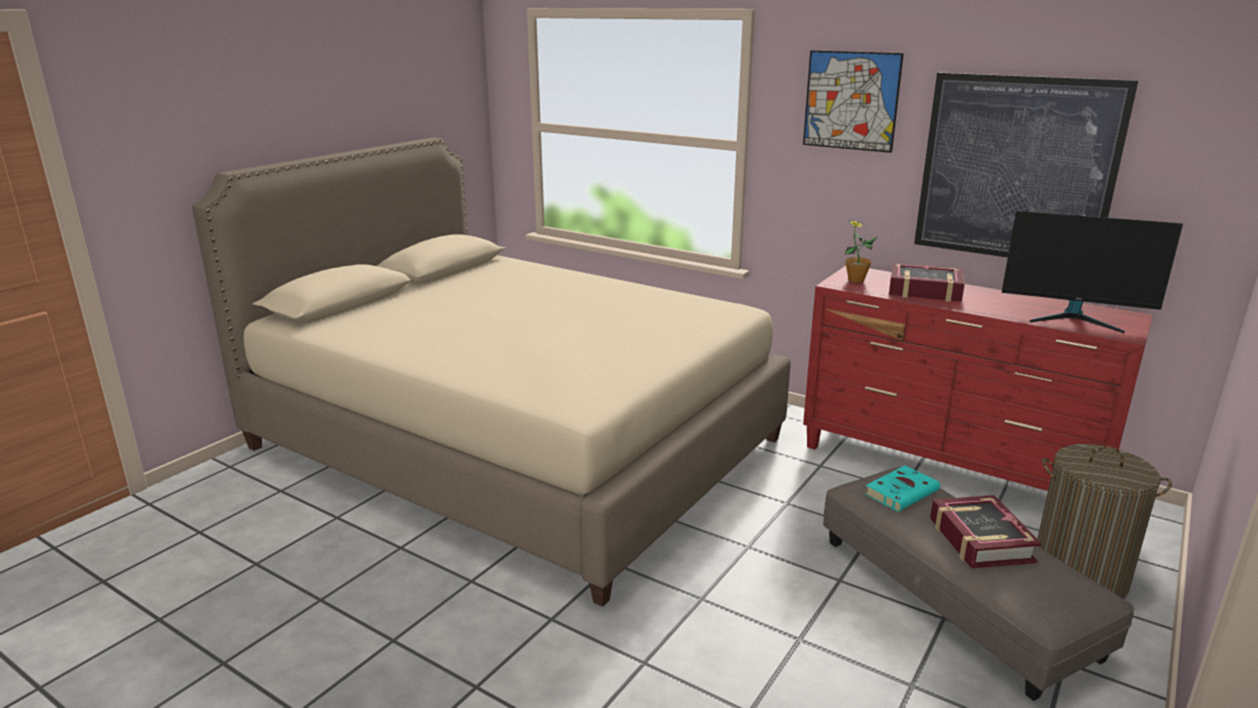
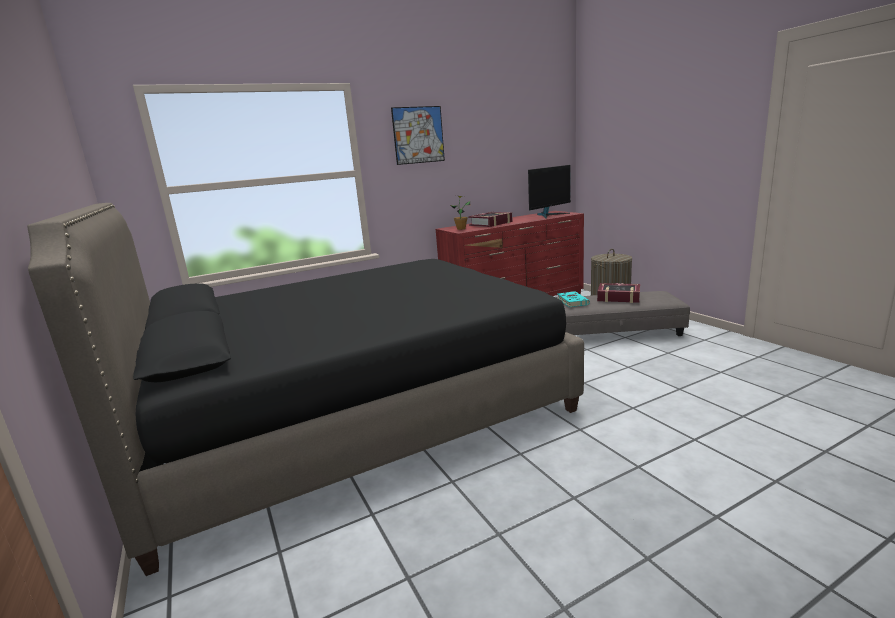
camera: 60 degrees left, 5 degrees down
(515, 444) = (354, 411): beige bed -> black bed
(1016, 169) = (497, 159): picture -> none

